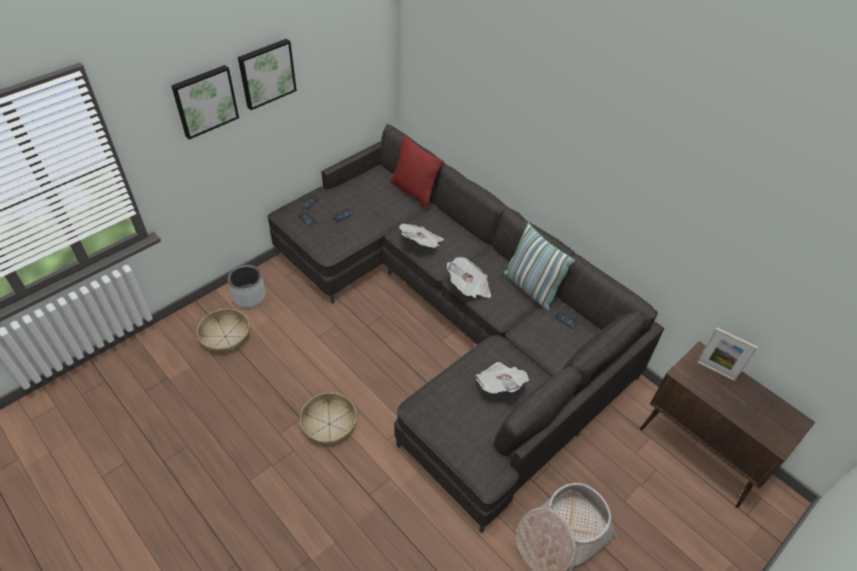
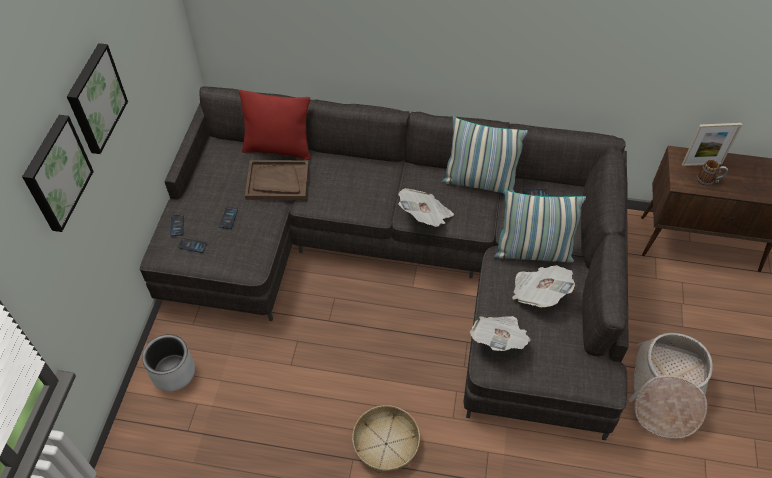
camera: 35 degrees left, 5 degrees up
(225, 336) = (190, 433): basket -> none
(393, 211) = (277, 181): none -> brown tray
(422, 244) = (339, 200): newspaper -> newspaper (499, 340)
(524, 356) = (533, 252): none -> pillow
(708, 386) = (708, 181): none -> mug

